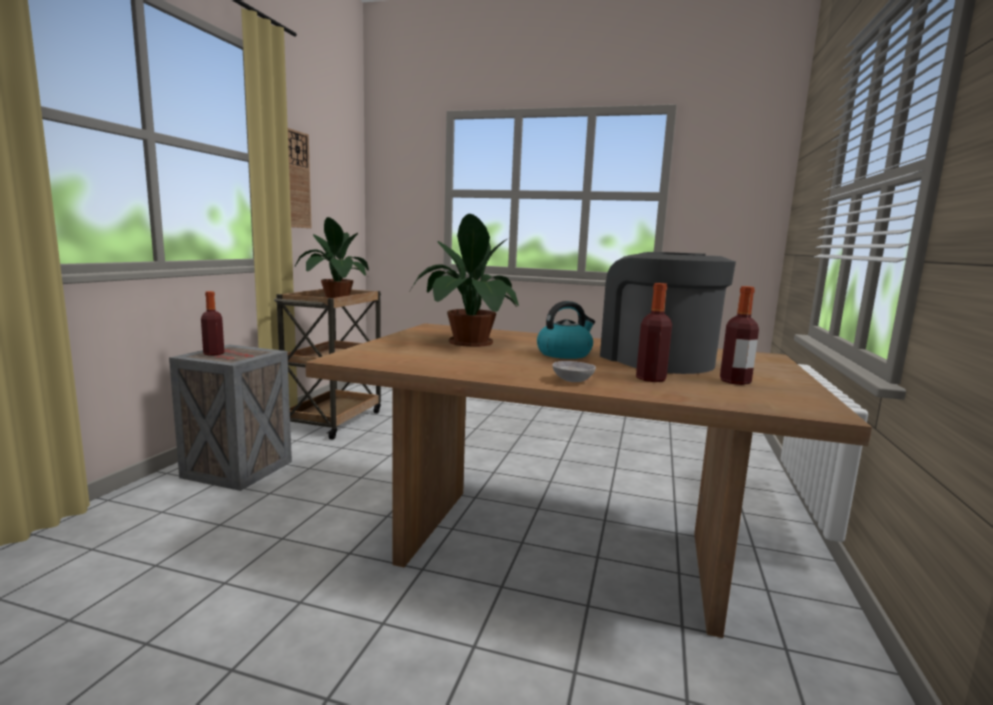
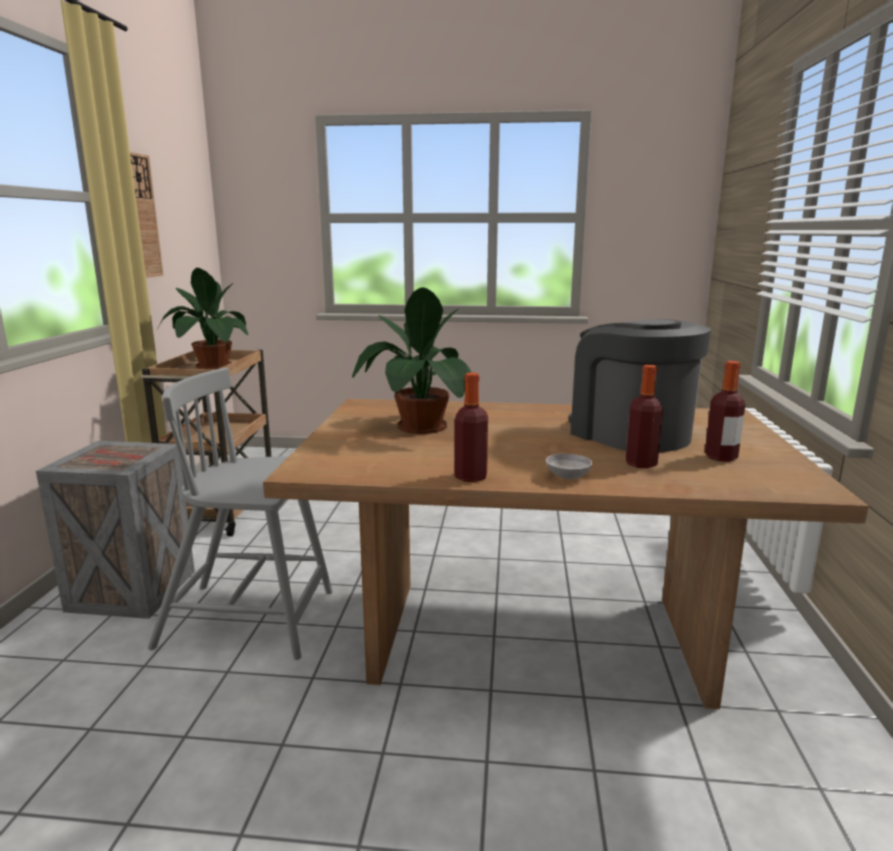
camera: 10 degrees left, 5 degrees up
(214, 353) = (90, 458): bottle -> bottle (470, 477)
(319, 502) = (250, 619): none -> grey chair
(564, 354) = (533, 434): kettle -> none

